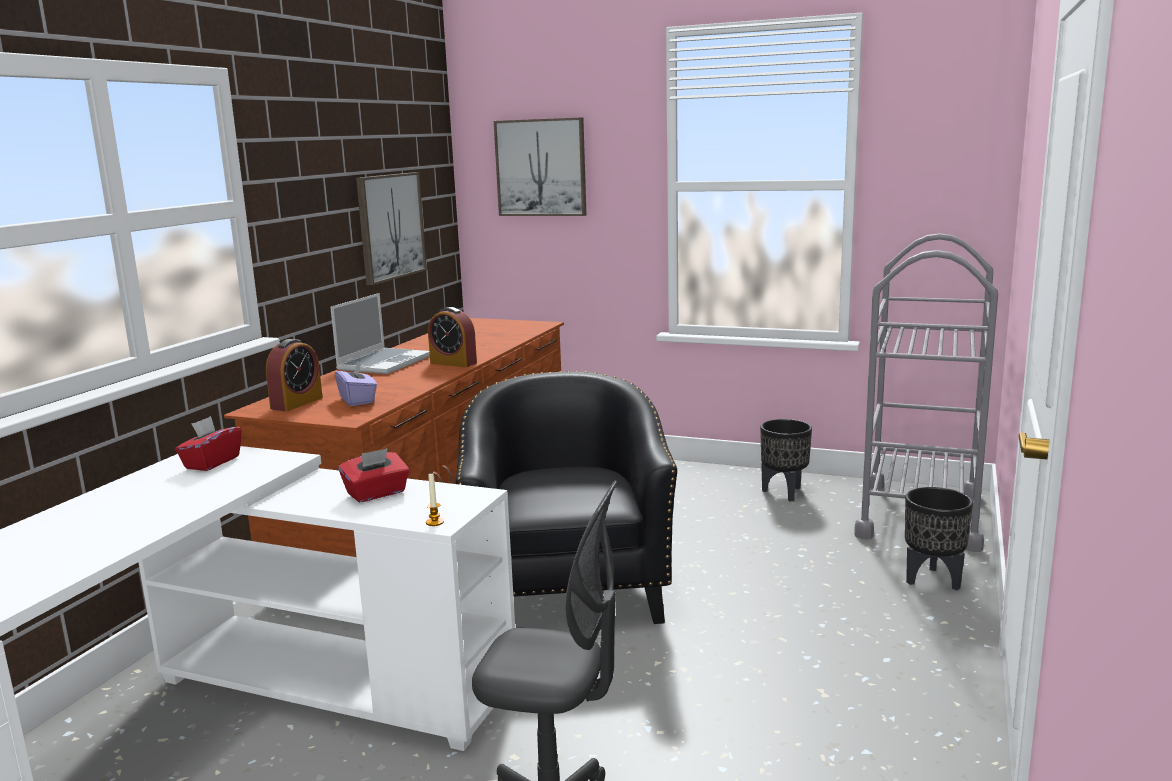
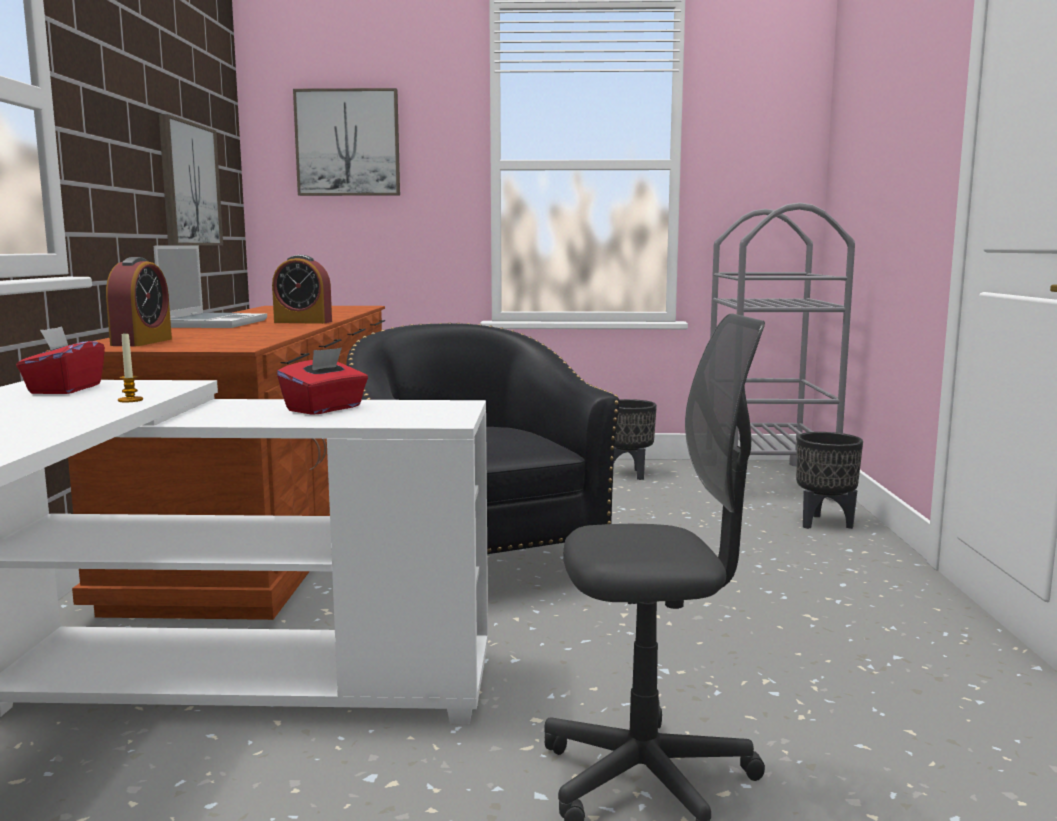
camera: 20 degrees left, 5 degrees down
(358, 400) = (224, 339): purple tissue box -> none
(435, 522) = (437, 421): candle -> candle (130, 400)

